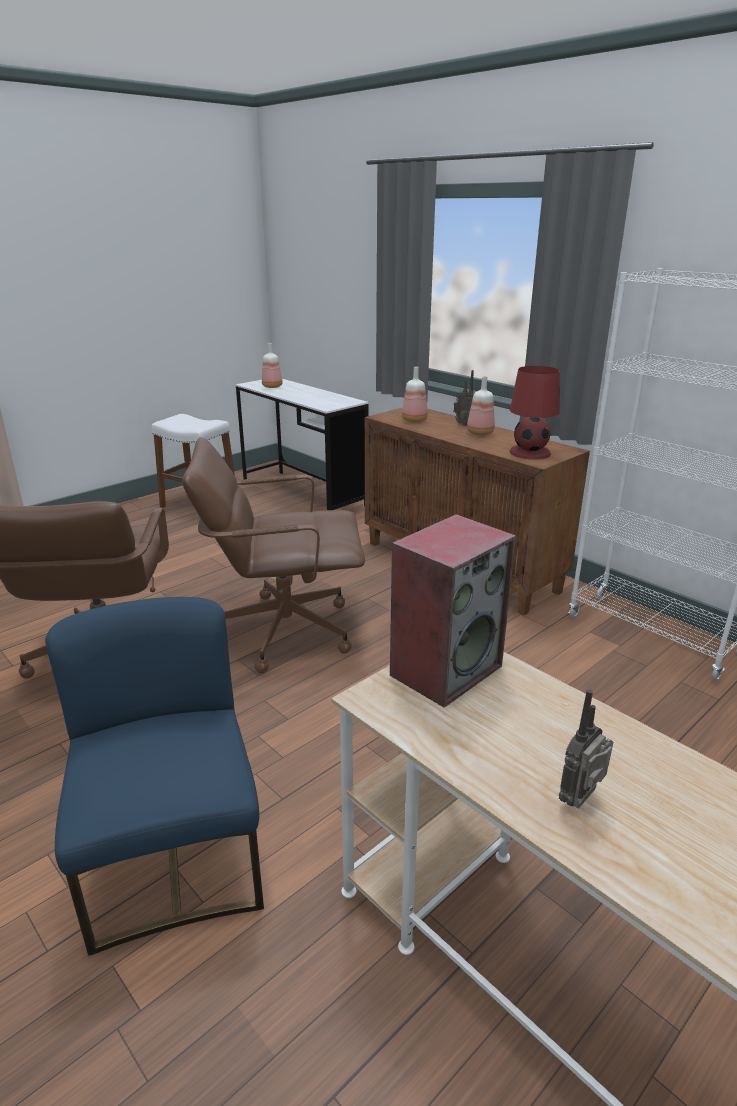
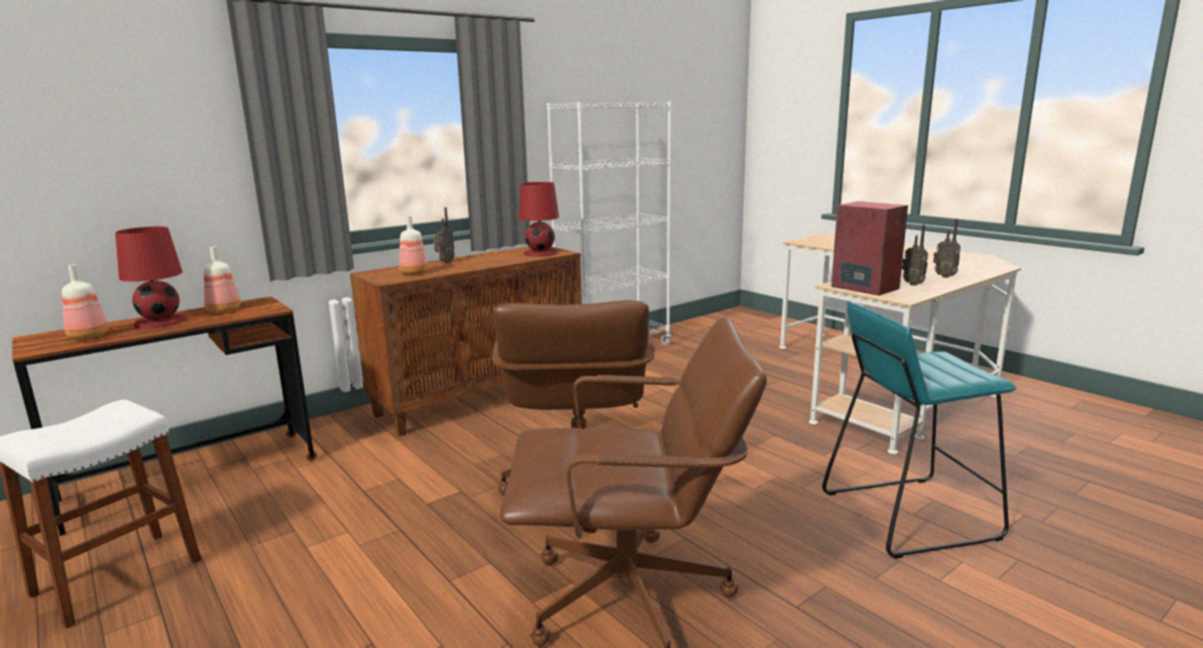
camera: 85 degrees left, 10 degrees down
(175, 862) = (908, 514): blue chair -> turquoise stool
(300, 392) = (161, 321): none -> red table lamp
(303, 495) = (192, 479): white desk -> brown desk
(479, 433) = (476, 260): bottle -> bottle (223, 311)
(486, 733) = (913, 284): none -> radio

